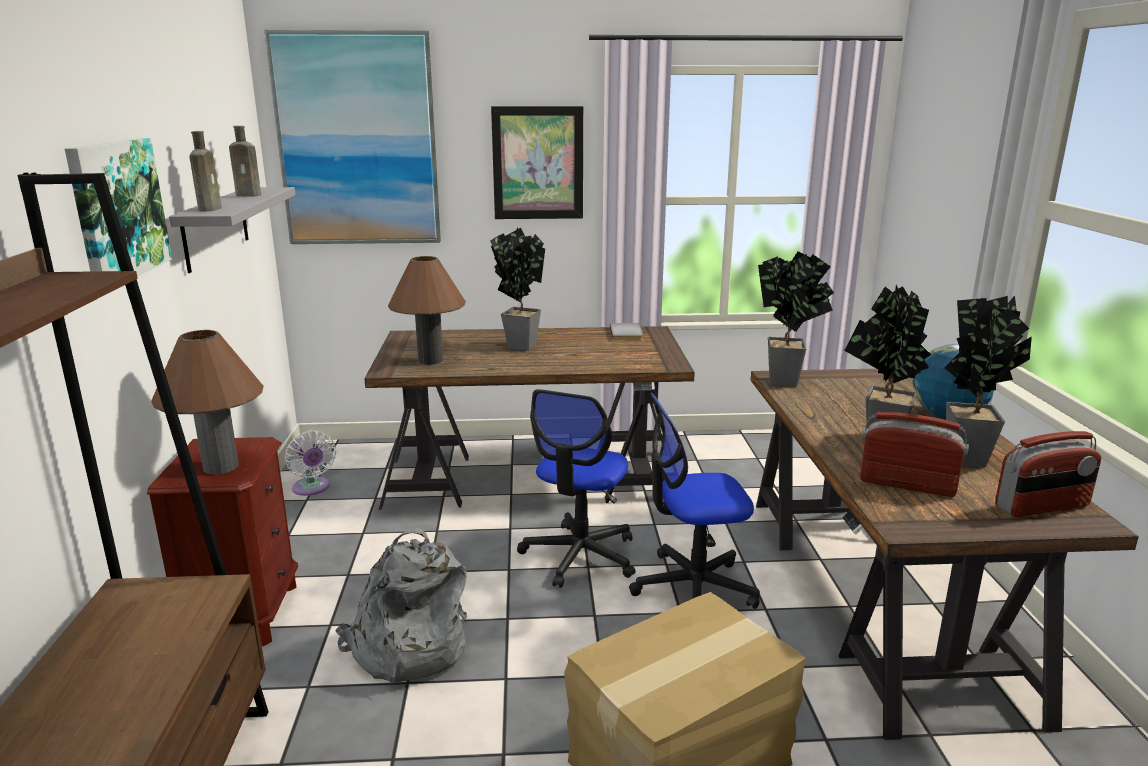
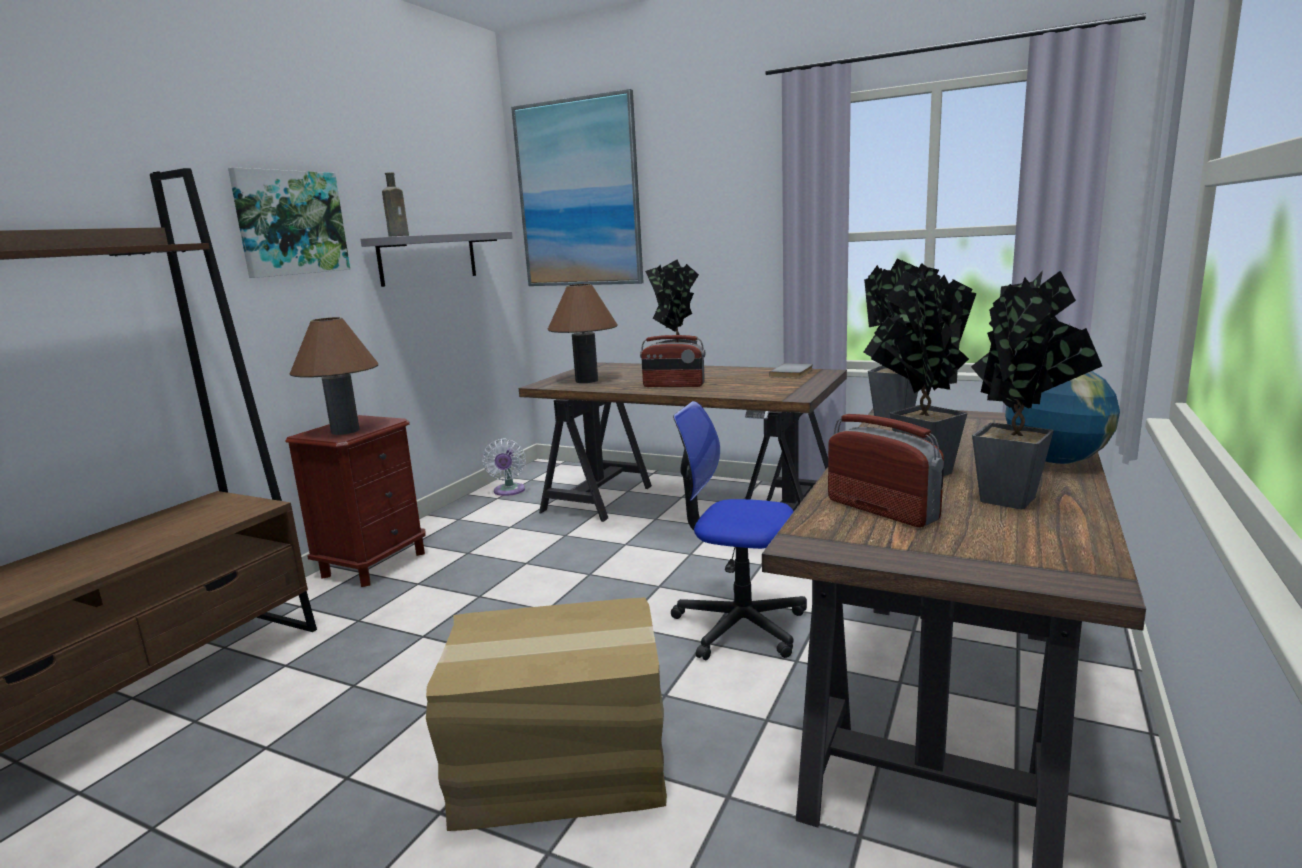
camera: 30 degrees right, 5 degrees down
(250, 195) = (459, 233): brown bottle -> none
(407, 647) = (450, 612): grey backpack -> none
(538, 163) = (727, 205): picture -> none
(580, 555) = (661, 576): office chair -> none
(1042, 507) = (1037, 555): radio -> radio (673, 385)

